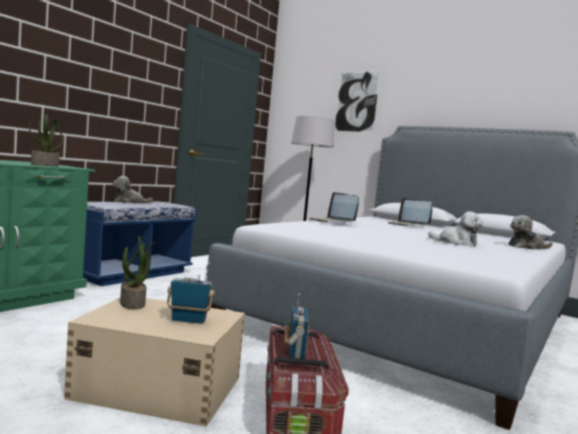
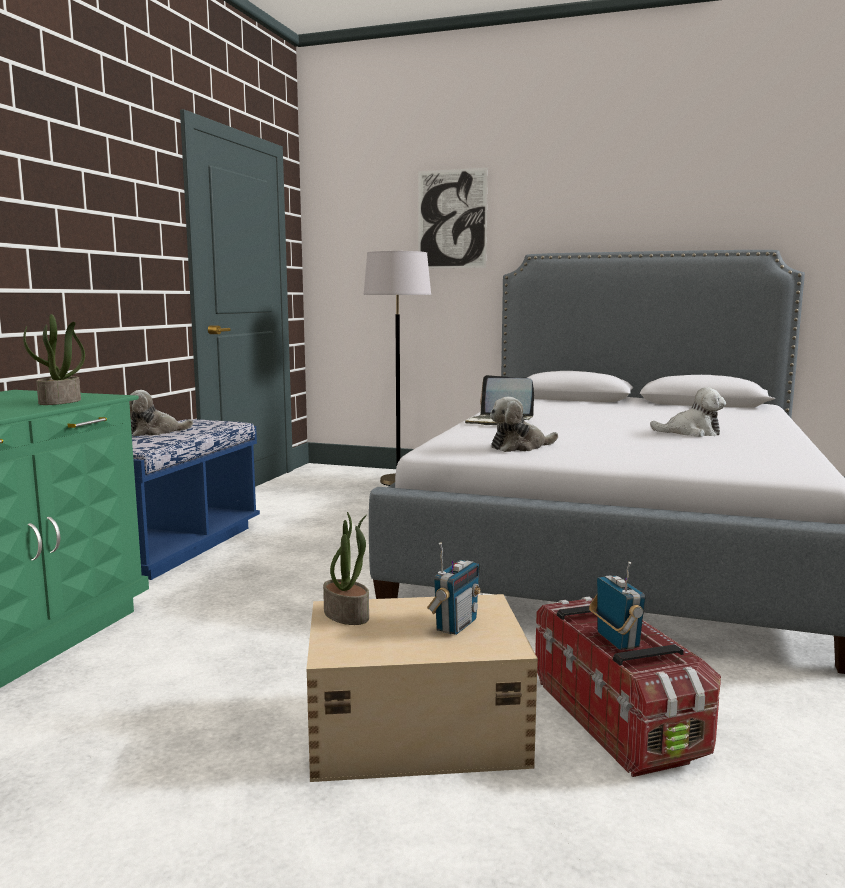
camera: 15 degrees left, 5 degrees up
(188, 320) = (455, 625): radio -> radio turned 135 degrees clockwise
(408, 225) = (583, 407): laptop -> none
(527, 247) = (765, 423): plush toy -> plush toy (520, 447)

